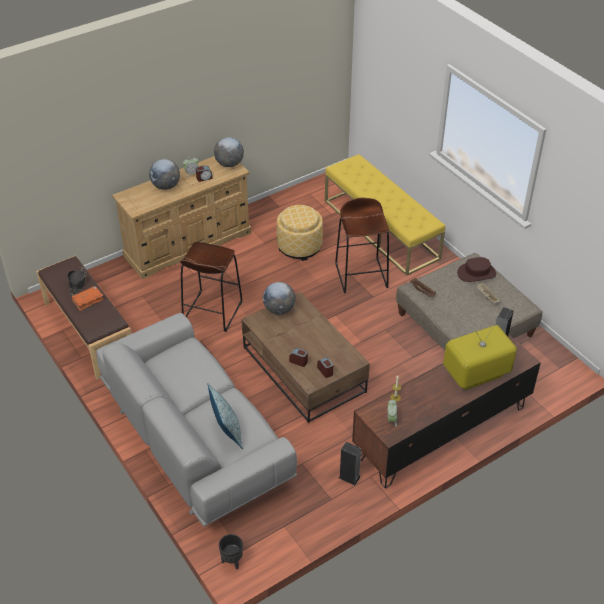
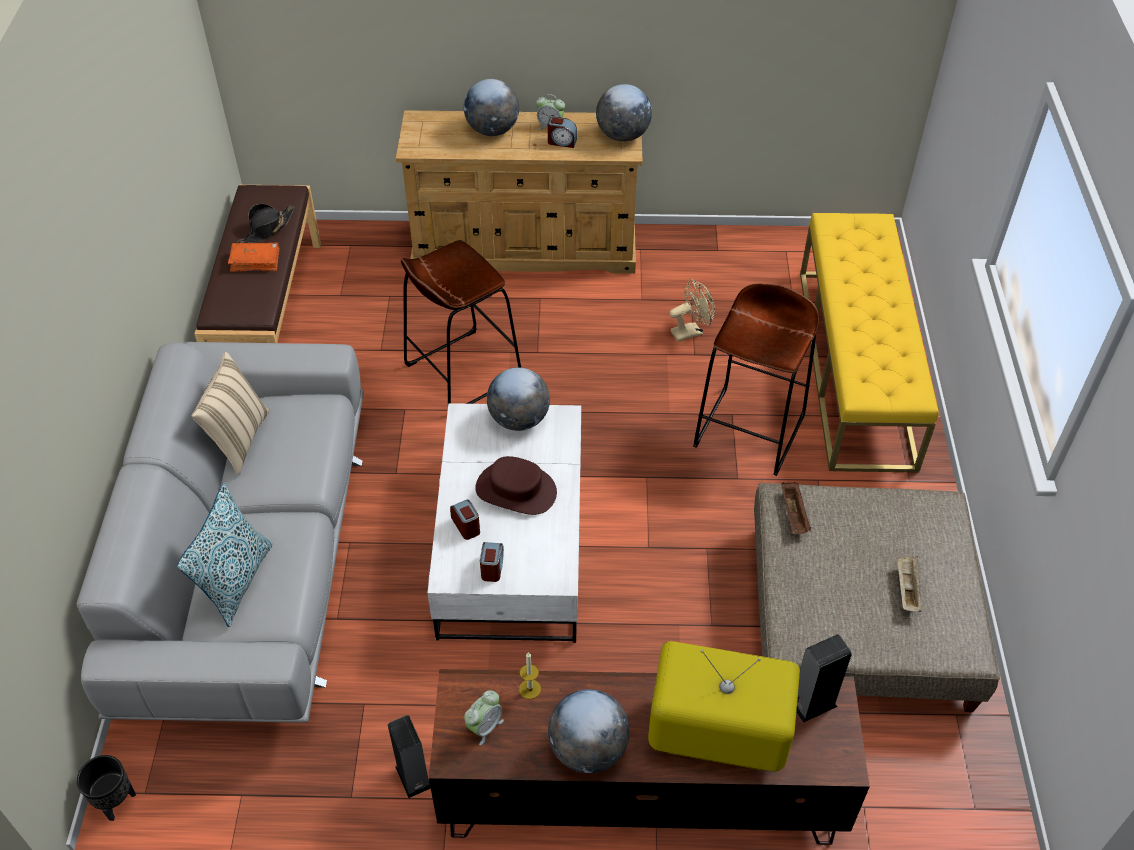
camera: 35 degrees right, 5 degrees up
(164, 378) = (239, 439): none -> beige pillow
(299, 246) = (691, 331): ottoman -> beige fan
(303, 369) = (511, 541): brown coffee table -> white coffee table
(436, 405) = (588, 749): none -> globe
(476, 273) = (927, 533): brown hat -> brown hat (516, 490)

